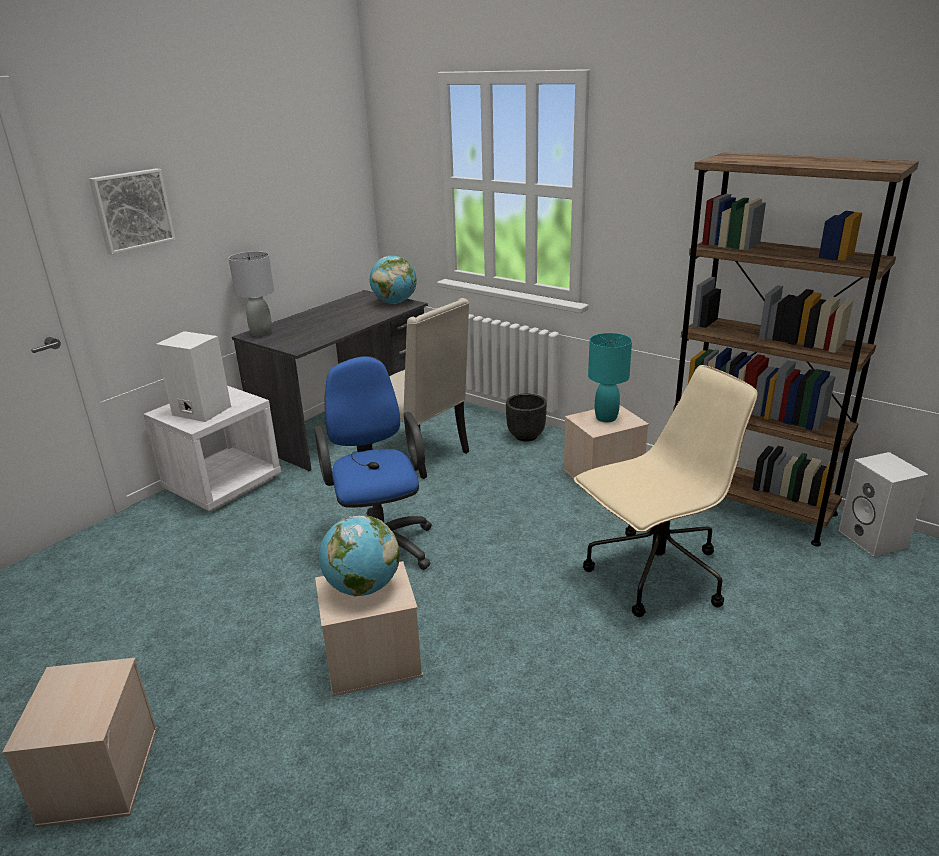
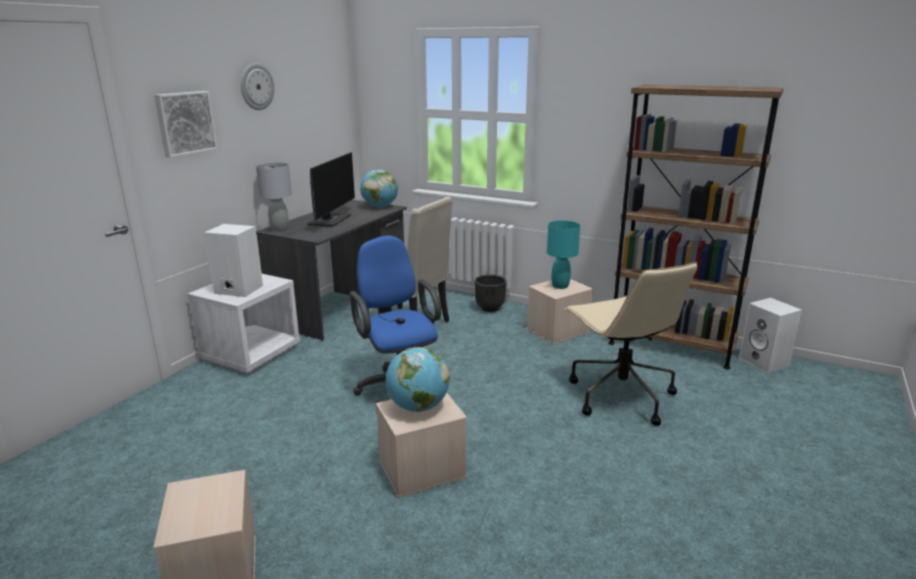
camera: 10 degrees left, 5 degrees down
(228, 158) = (256, 86): none -> wall clock
(326, 321) = (330, 220): none -> monitor
(654, 575) = (619, 396): beige office chair -> beige office chair turned 105 degrees clockwise

